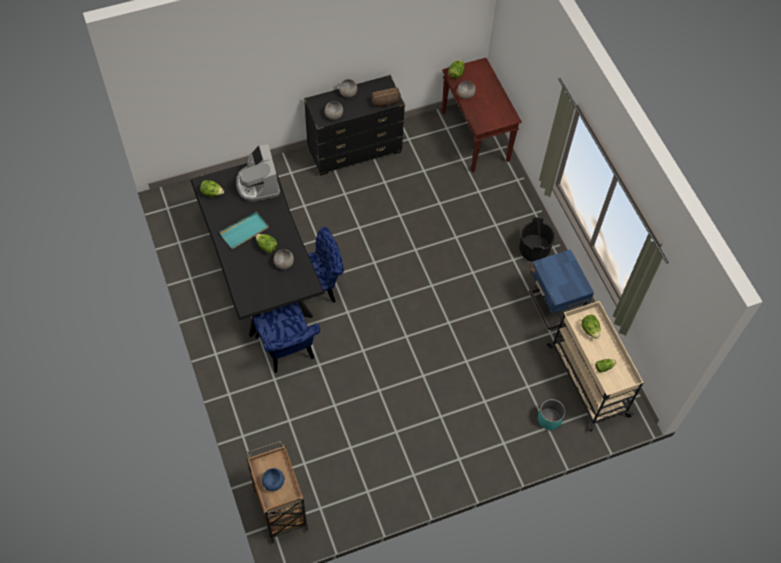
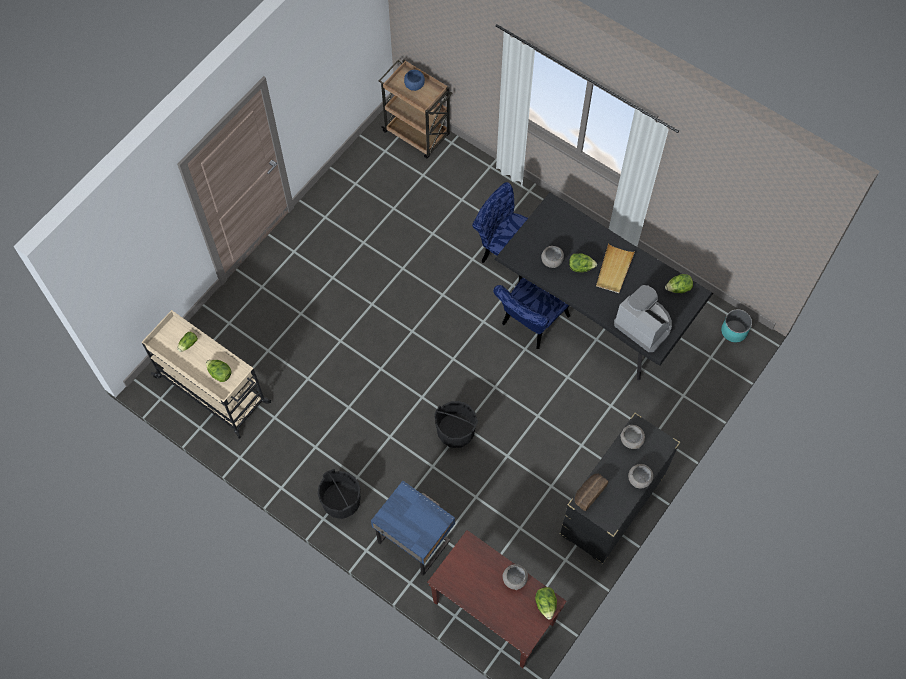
camera: 150 degrees right, 5 degrees up
(244, 231) = (614, 270): turquoise tray -> beige tray
(424, 249) = (455, 432): none -> black bucket
(549, 419) = (231, 332): turquoise planter -> turquoise planter (734, 331)
(553, 306) = (286, 448): blue nightstand -> blue nightstand (415, 540)

